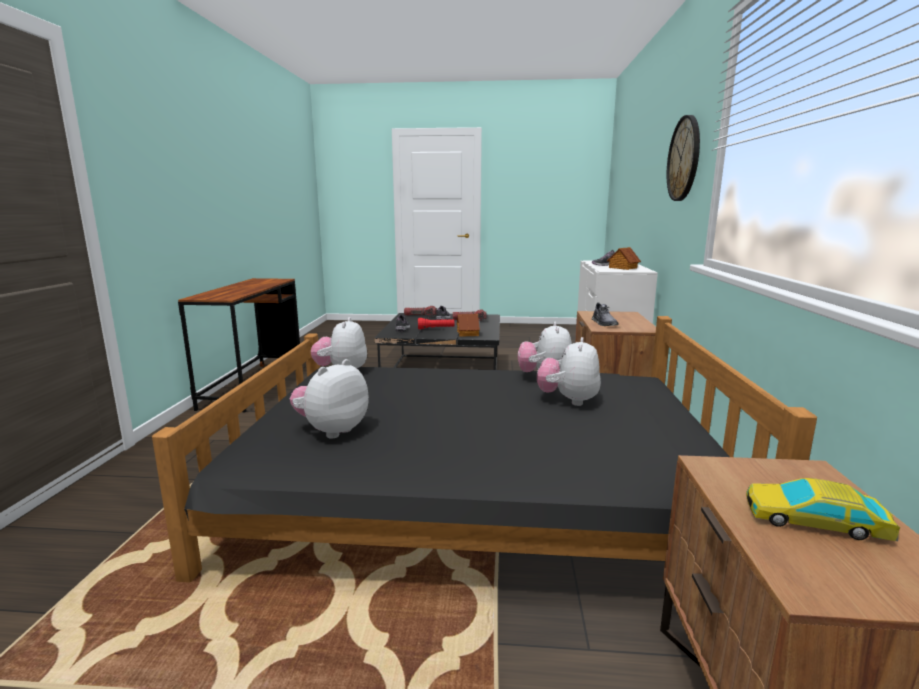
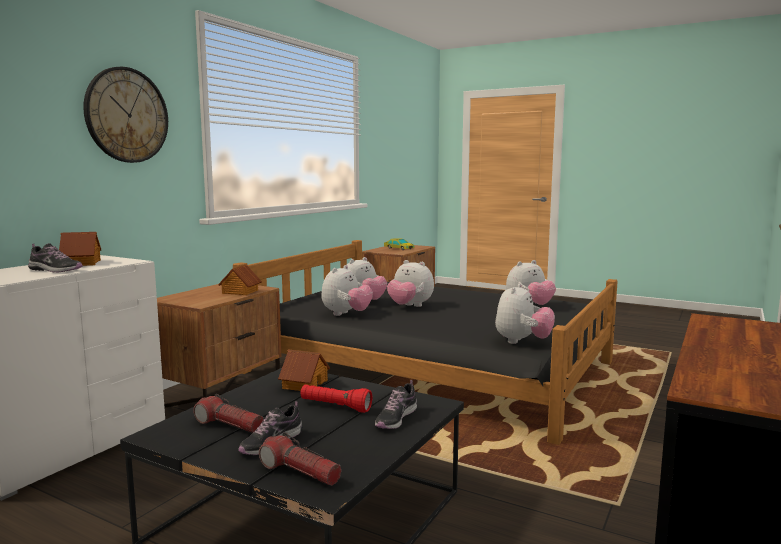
camera: 155 degrees left, 5 degrees down
(498, 402) = (410, 306): none -> plush toy
(604, 323) = (240, 292): grey shoe -> toy house

